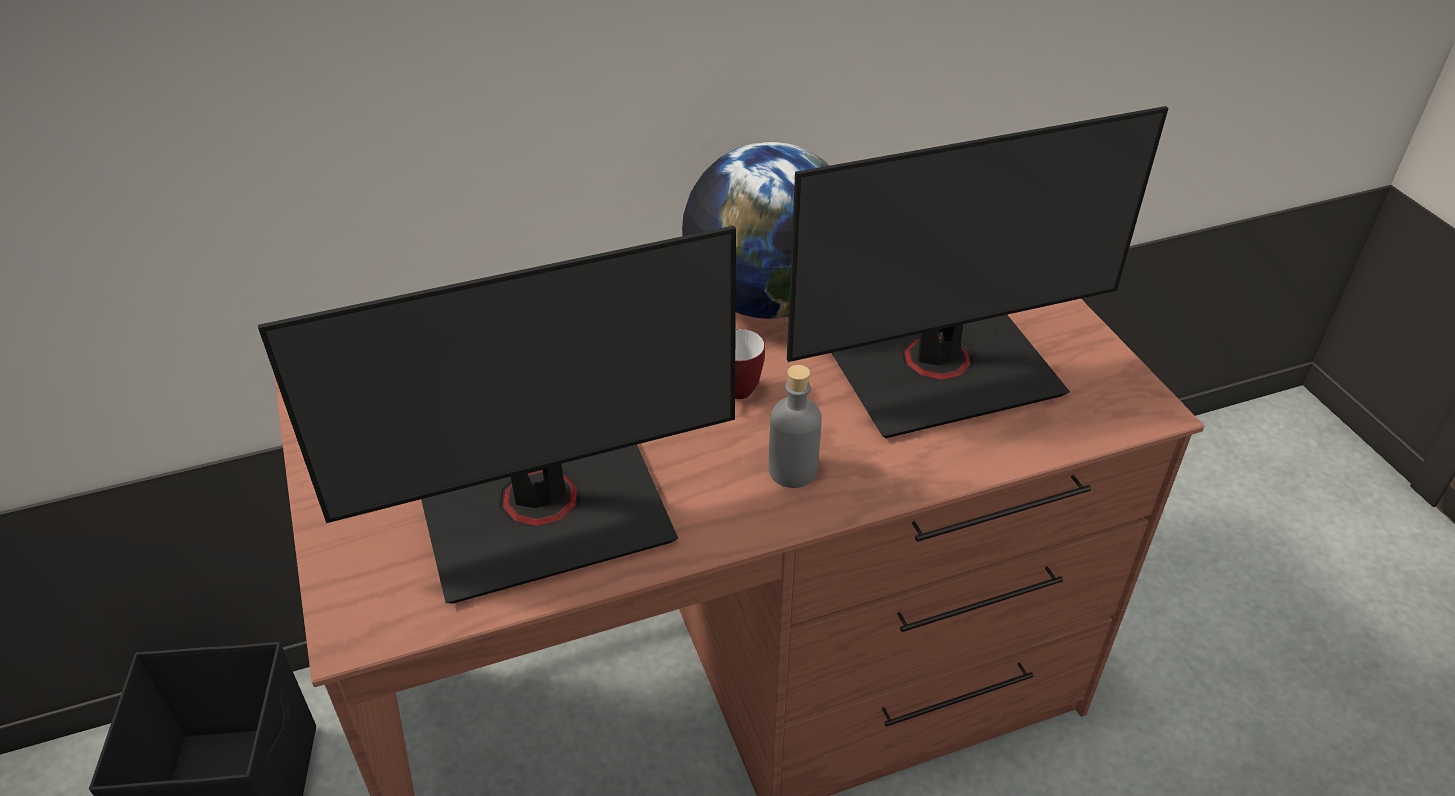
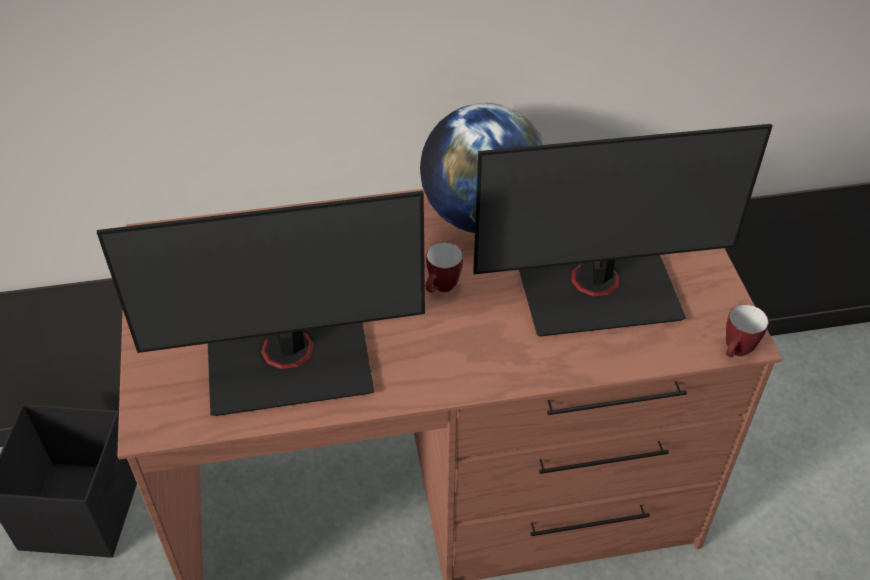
camera: 10 degrees right, 5 degrees up
(793, 470) = (467, 352): grey bottle -> none
(1145, 426) = (736, 353): none -> mug

